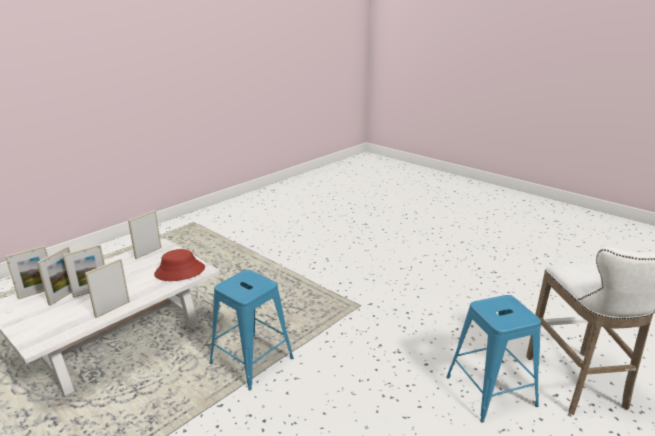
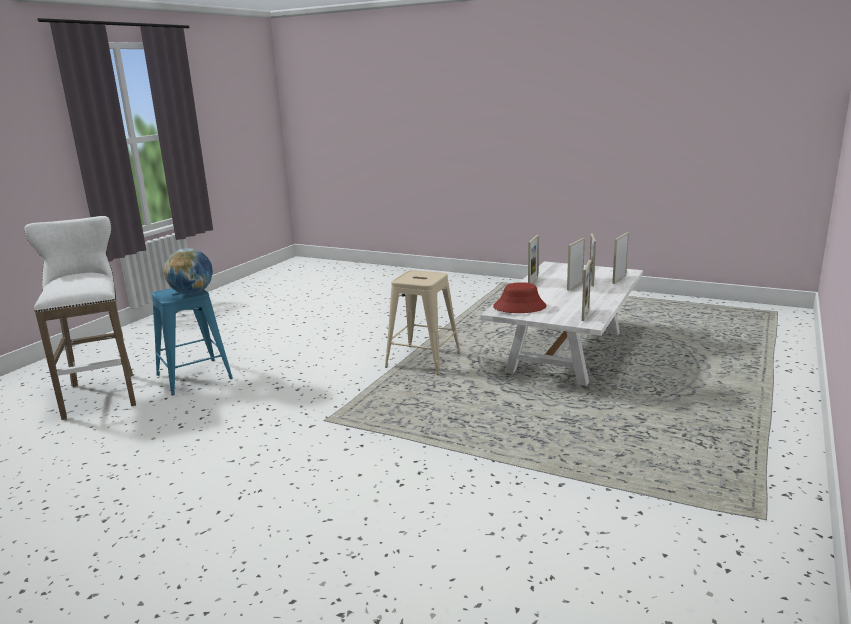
camera: 165 degrees right, 5 degrees down
(252, 360) = (422, 360): blue stool -> beige stool
(488, 305) = (192, 293): none -> globe

